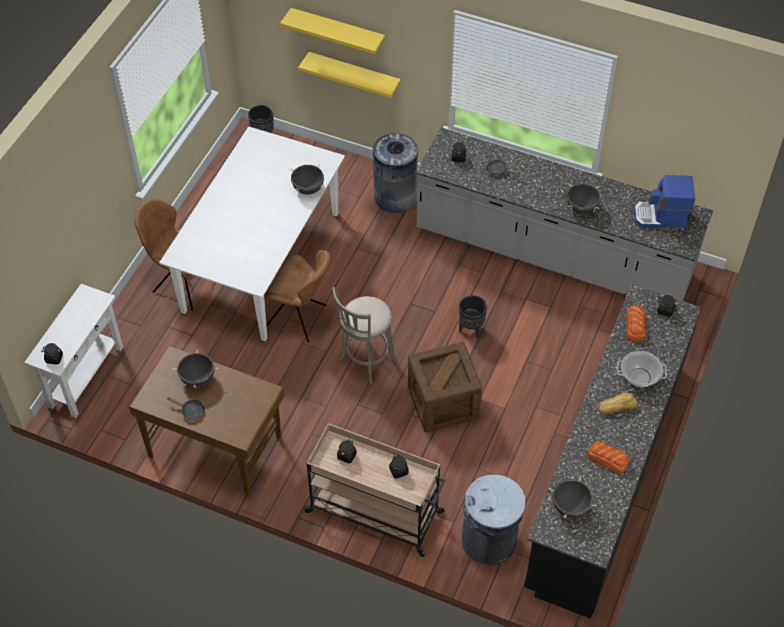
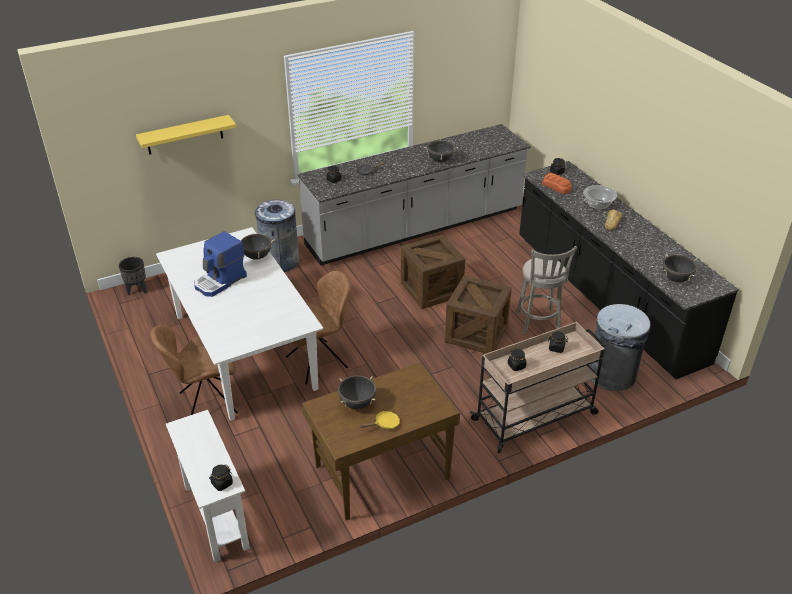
camera: 50 degrees left, 15 degrees down
(190, 411) = (384, 424): black frying pan -> yellow frying pan
(354, 74) = (206, 173): yellow shelf -> none
(365, 361) = (399, 350): grey stool -> grey stool (538, 324)
(471, 330) = (431, 290): black planter -> crate
(607, 458) = (650, 246): bread -> none
(661, 217) = (484, 140): coffee machine -> coffee machine (220, 281)

